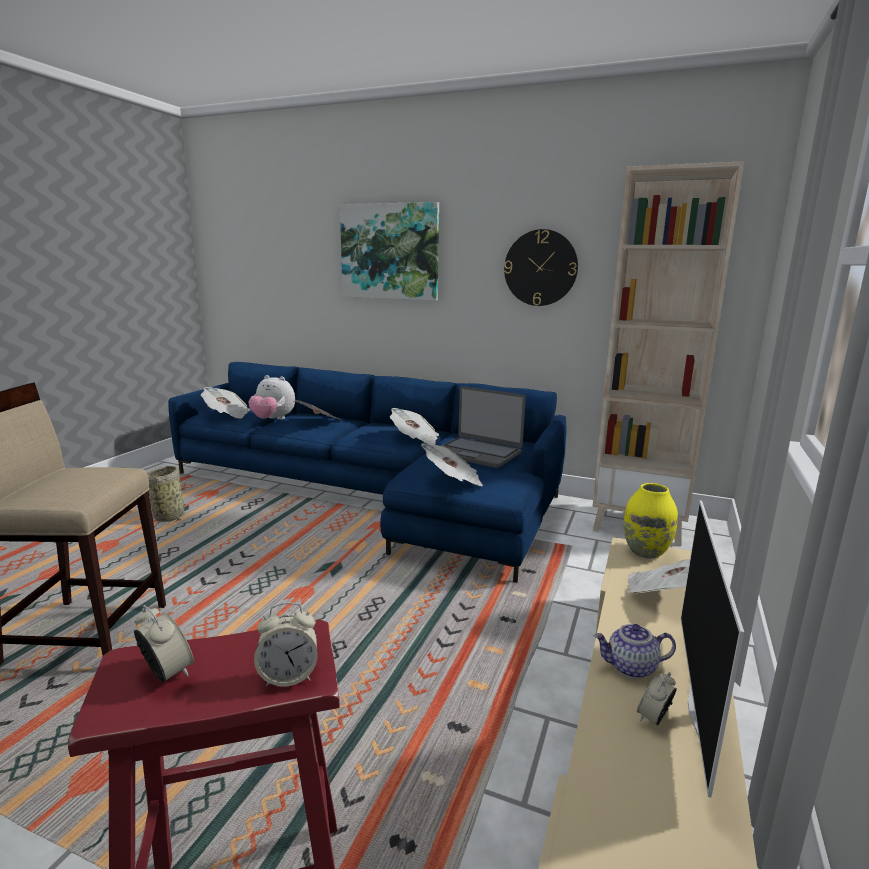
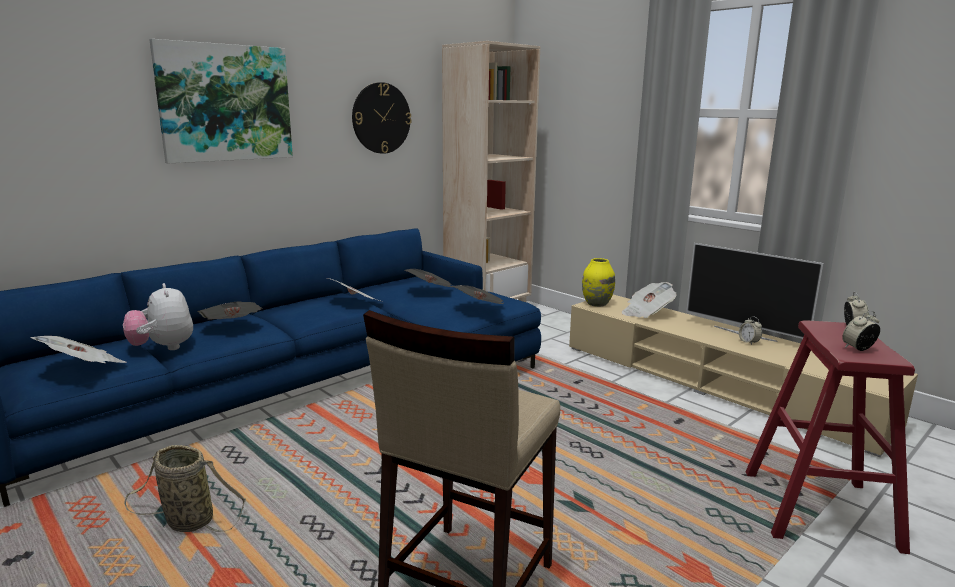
camera: 65 degrees left, 0 degrees up
(273, 419) = (163, 348): plush toy -> plush toy turned 105 degrees clockwise
(477, 453) = (431, 291): laptop -> newspaper
(631, 668) = (711, 336): teapot -> none

